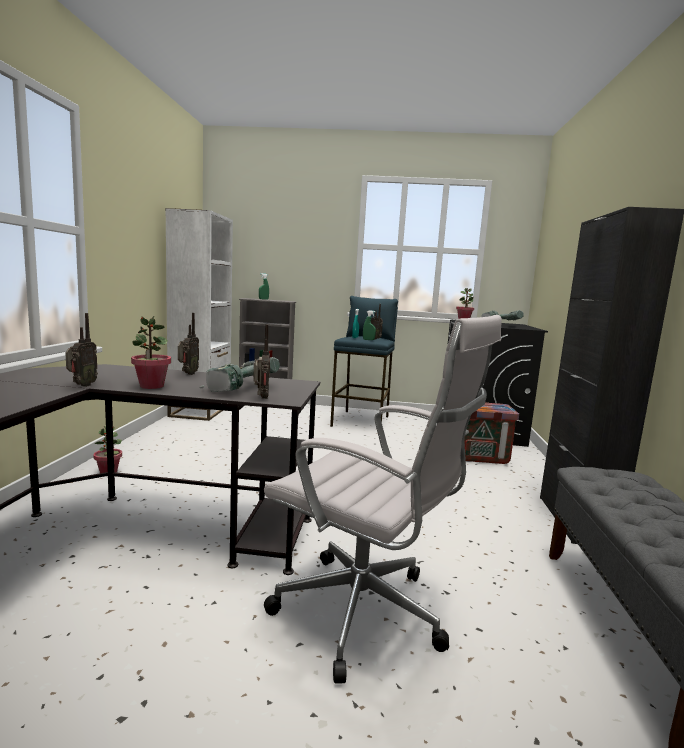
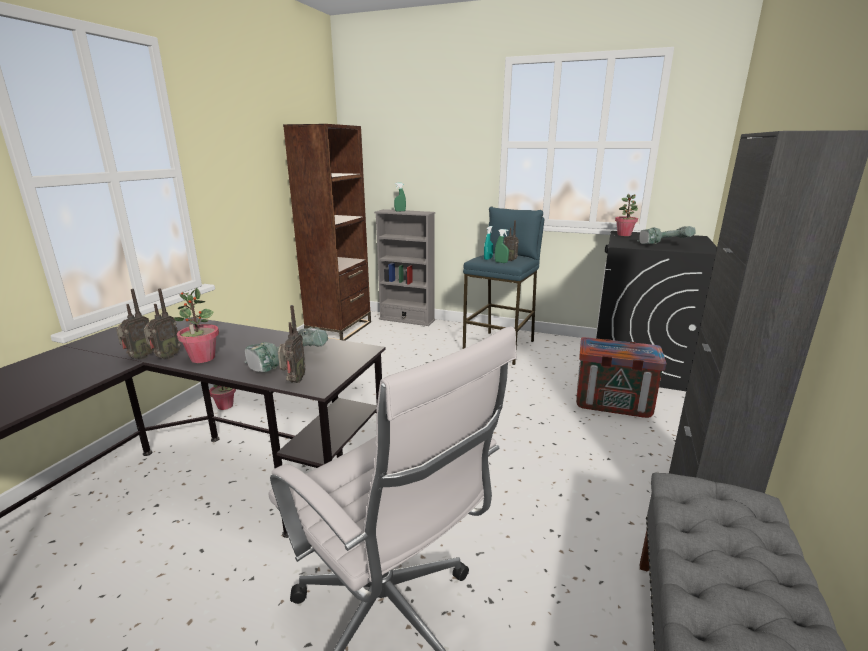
camera: 15 degrees right, 10 degrees up
(187, 374) = (255, 335): radio -> radio (165, 357)
(201, 410) = (339, 329): white bookcase -> brown bookcase

